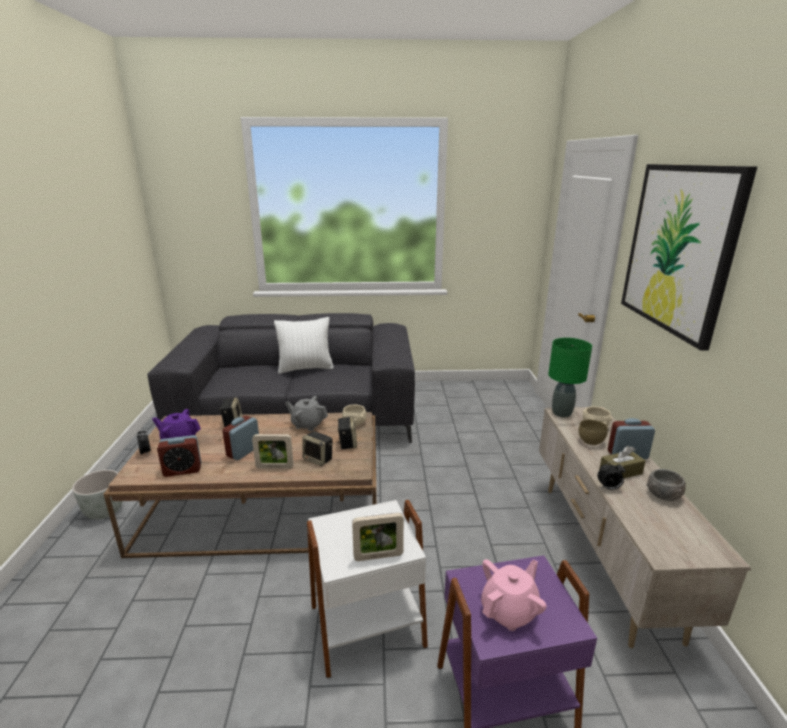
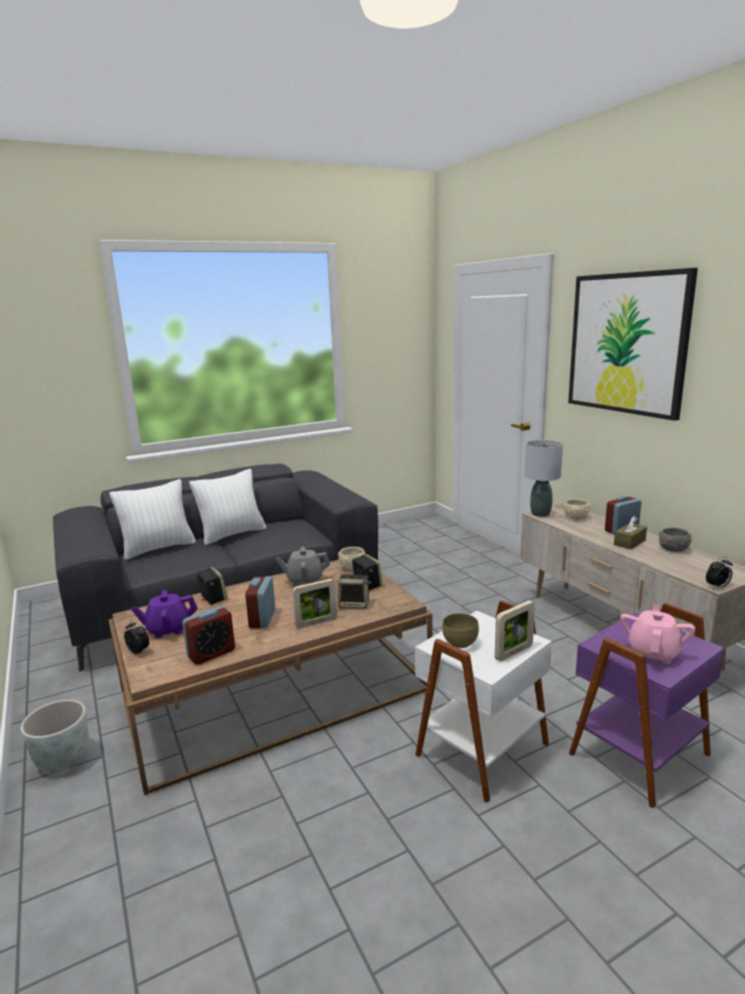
camera: 25 degrees left, 5 degrees down
(246, 368) = (158, 548): none -> white pillow
(561, 413) = (540, 513): green table lamp -> grey table lamp
(591, 442) = (586, 528): brown bowl -> brown bowl (461, 643)
(608, 488) = (634, 554): alarm clock -> alarm clock (717, 587)

